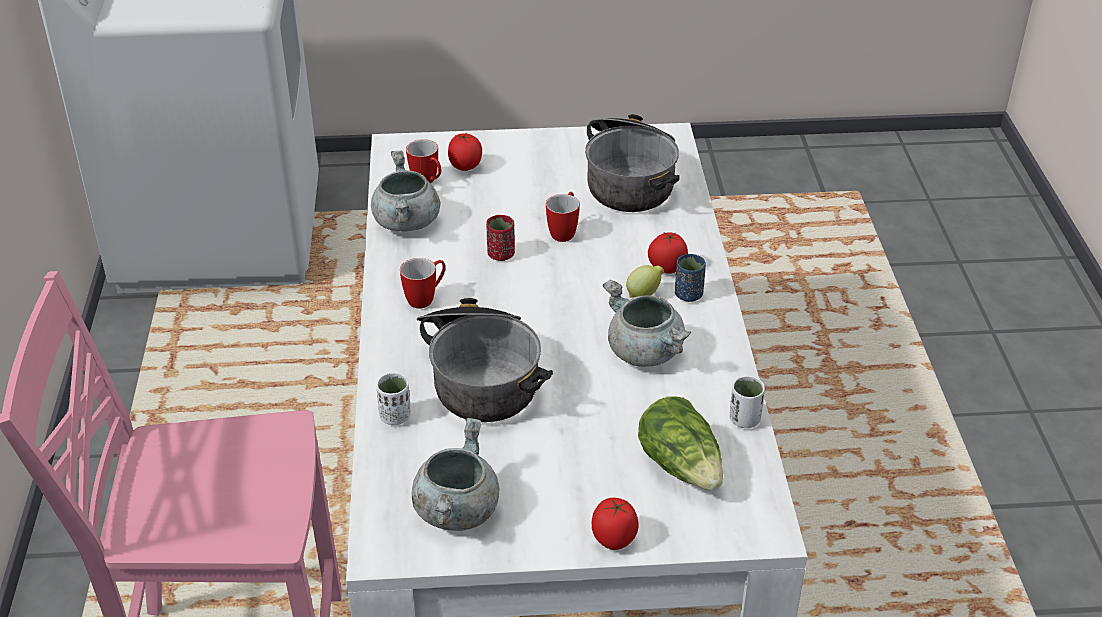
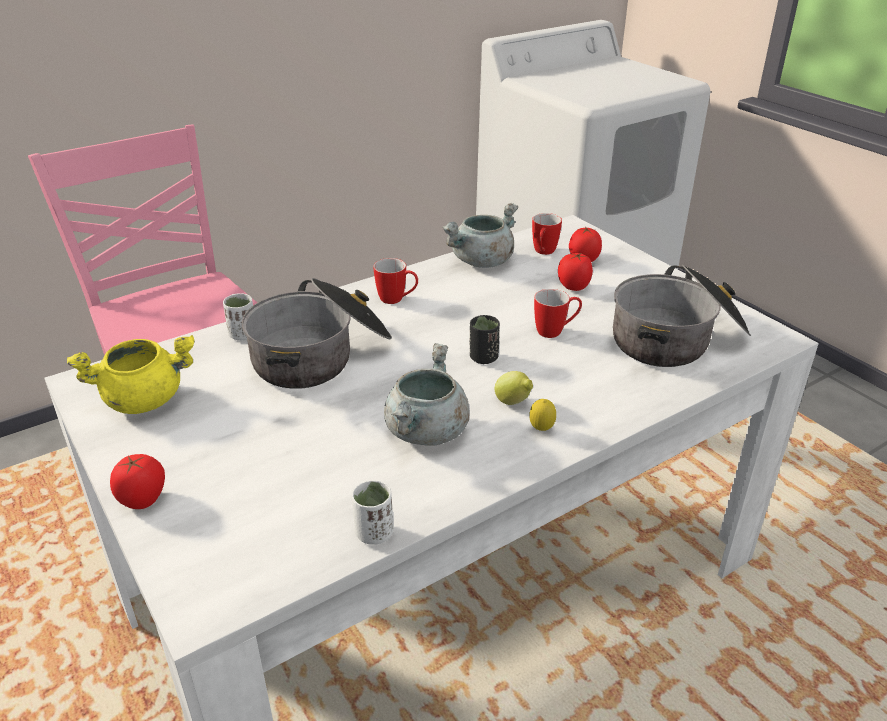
camera: 60 degrees right, 5 degrees down
(456, 510) = (145, 399): grey cooking pot -> yellow cooking pot
(501, 254) = (488, 312): red cup -> none
(569, 285) = (483, 358): none -> black cup
(666, 268) = (567, 403): tomato -> tomato (573, 287)
(682, 466) = (272, 511): lettuce -> none
(688, 295) = (541, 430): blue cup -> lemon

